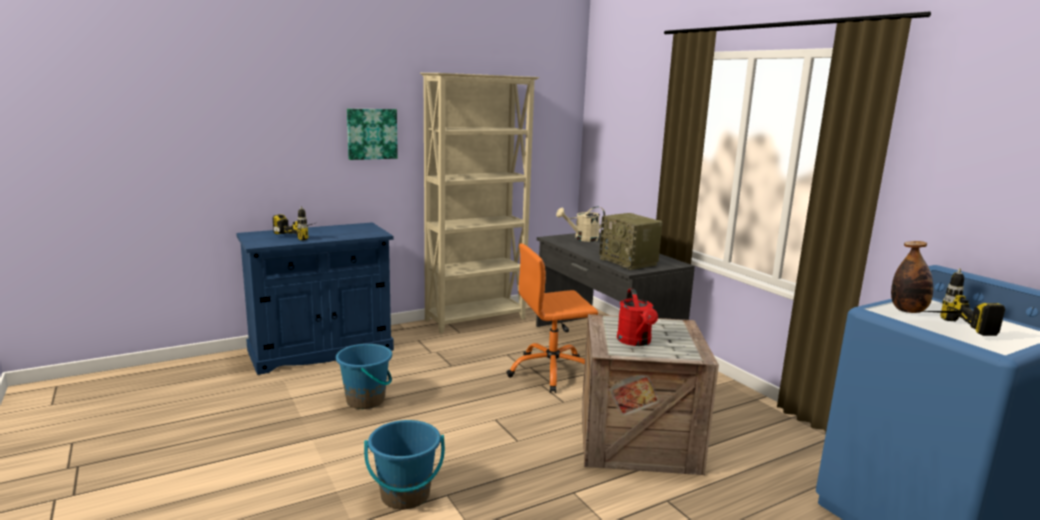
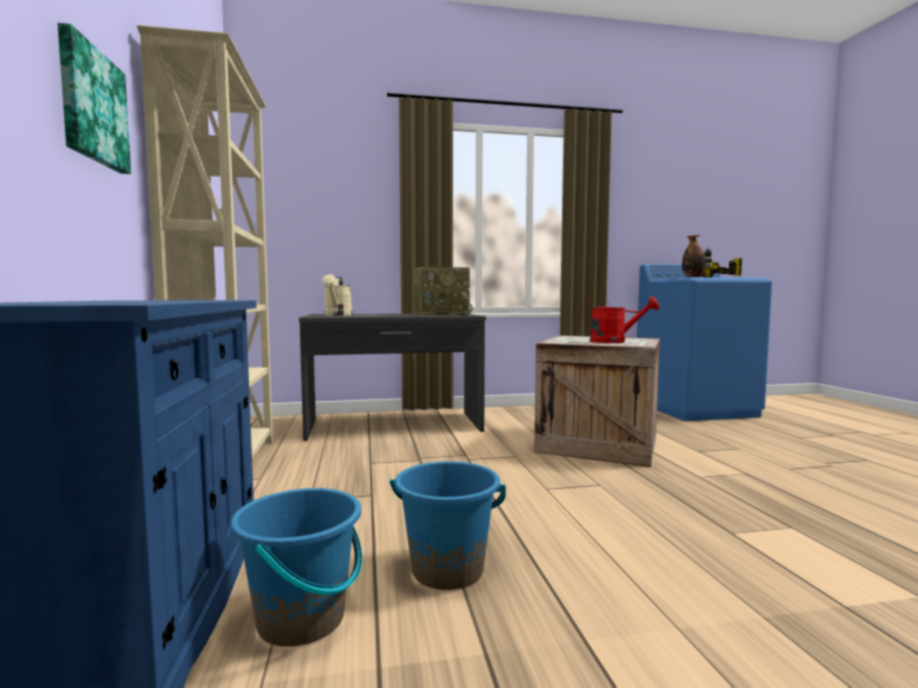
camera: 70 degrees left, 10 degrees down
(302, 235) = (114, 301): power drill -> none
(405, 495) = (746, 559): blue bucket -> blue bucket (302, 620)
(551, 372) = (441, 451): orange office chair -> none

